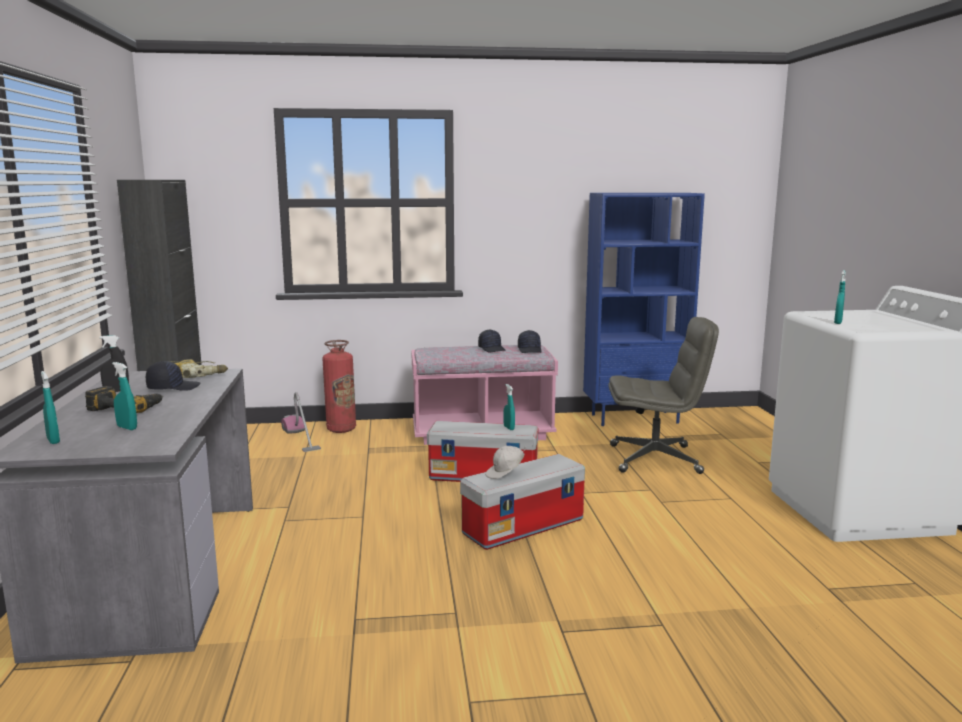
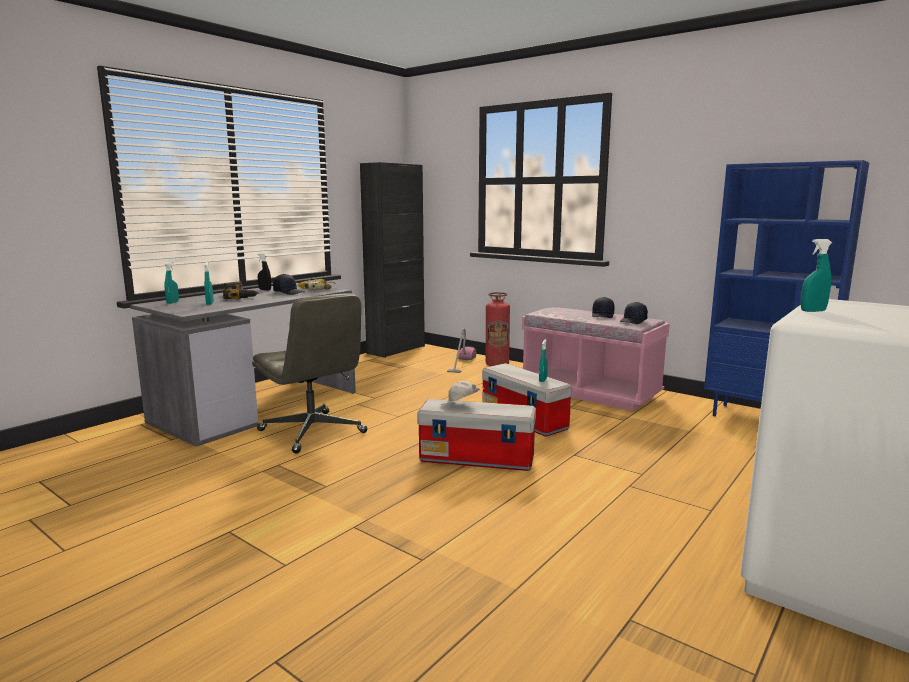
camera: 45 degrees right, 0 degrees up
(656, 459) = (706, 455): grey office chair -> grey office chair (313, 432)

